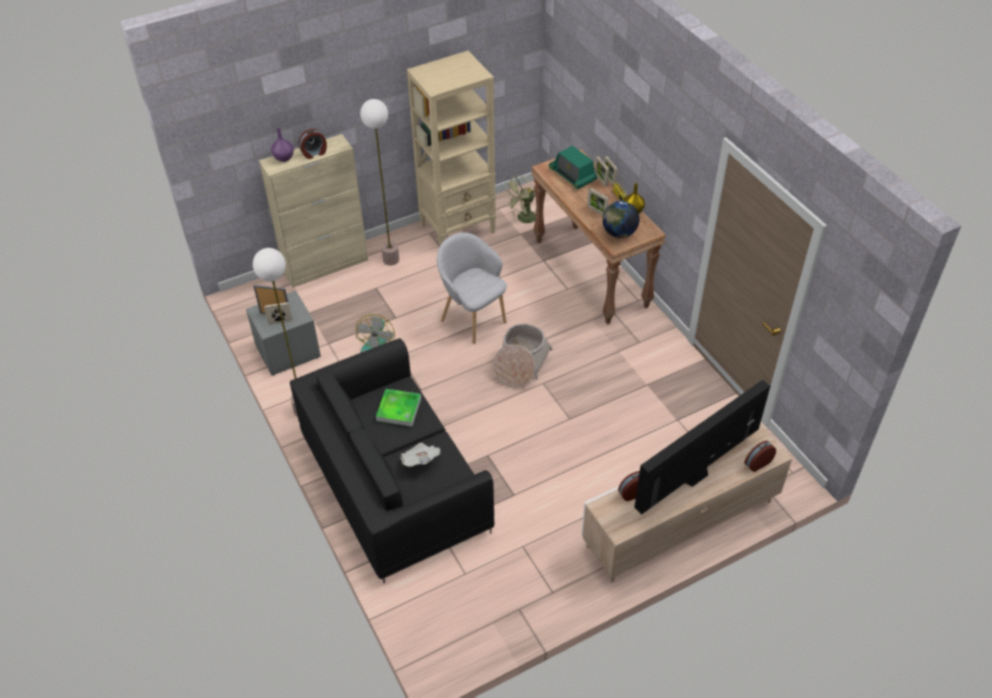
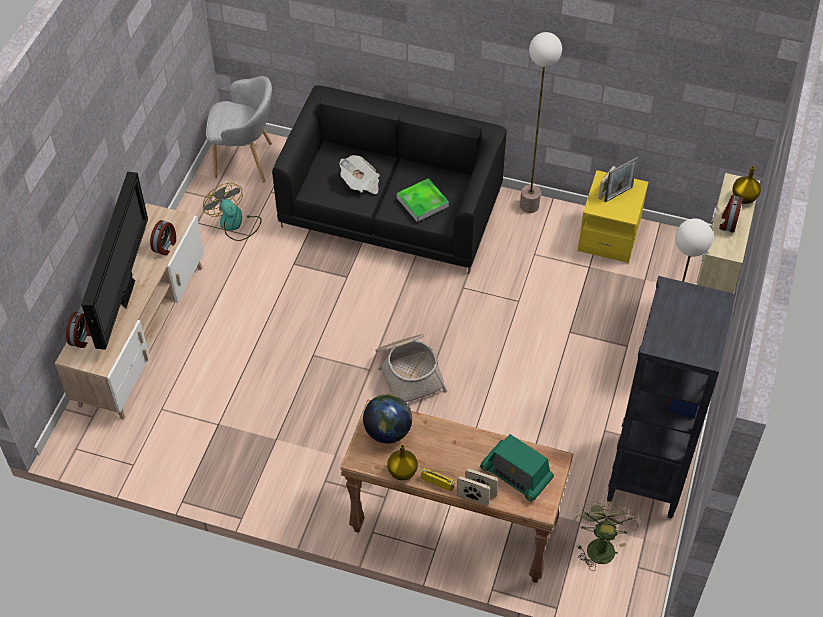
camera: 135 degrees right, 5 degrees up
(284, 158) = (744, 198): purple vase -> yellow vase
(288, 352) = (609, 236): grey nightstand -> yellow nightstand
(376, 342) = (553, 297): fan -> fan (235, 224)
(458, 228) = (647, 475): beige bookcase -> black bookcase
(473, 319) = (503, 384): grey armchair -> grey armchair (246, 161)
(572, 175) = (516, 474): radio -> radio turned 150 degrees counterclockwise
(597, 211) = (439, 443): picture frame -> none

